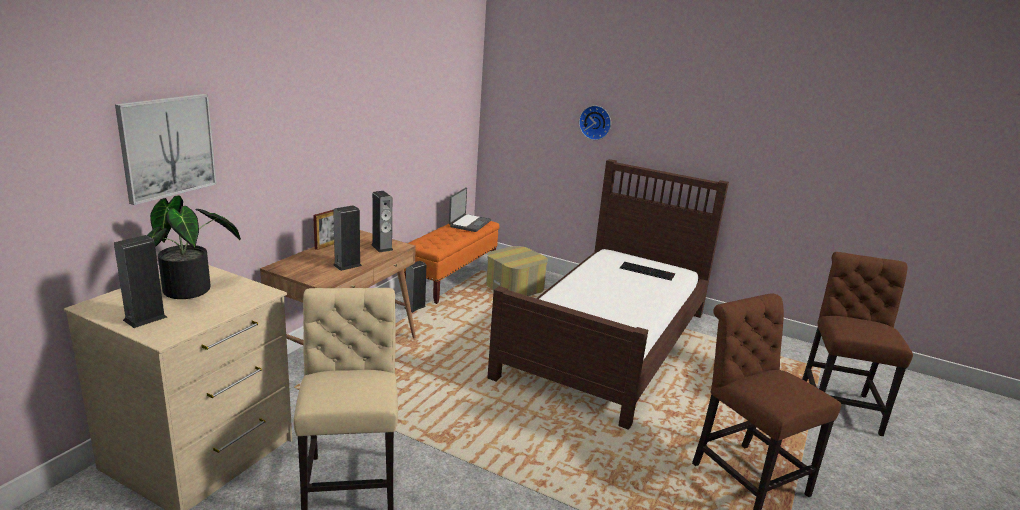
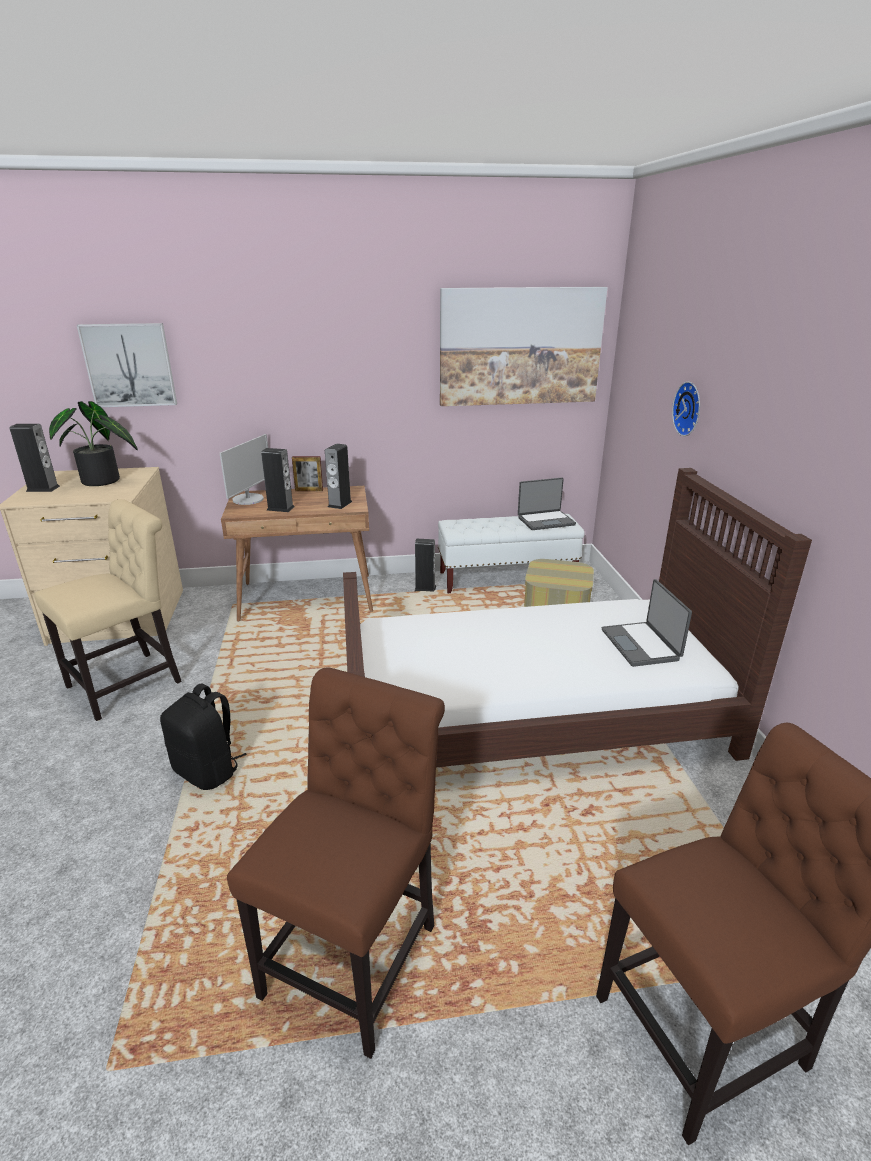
camera: 55 degrees right, 5 degrees up
(298, 268) = (248, 499): none -> monitor
(441, 88) = (520, 347): none -> picture
(451, 279) = (507, 578): orange bench -> white bench
(534, 476) = (208, 771): none -> black backpack
(648, 271) = (641, 645): keyboard -> laptop

